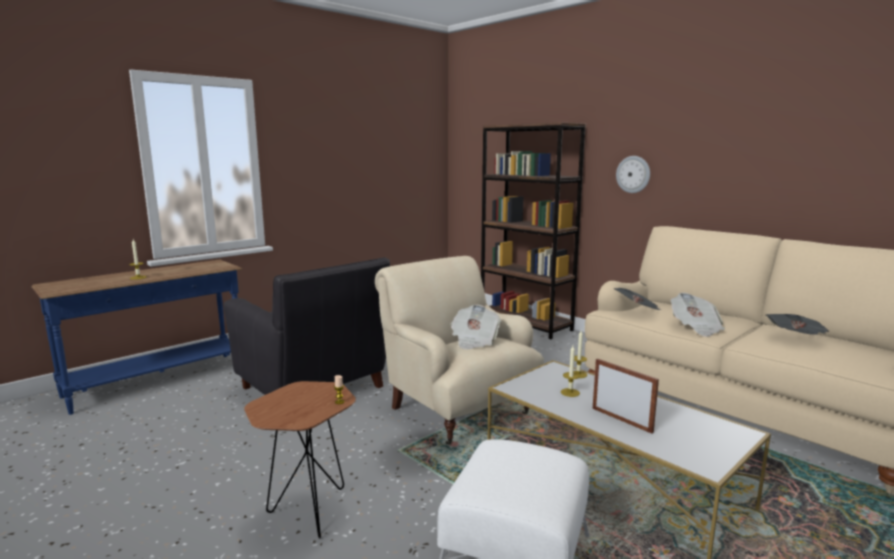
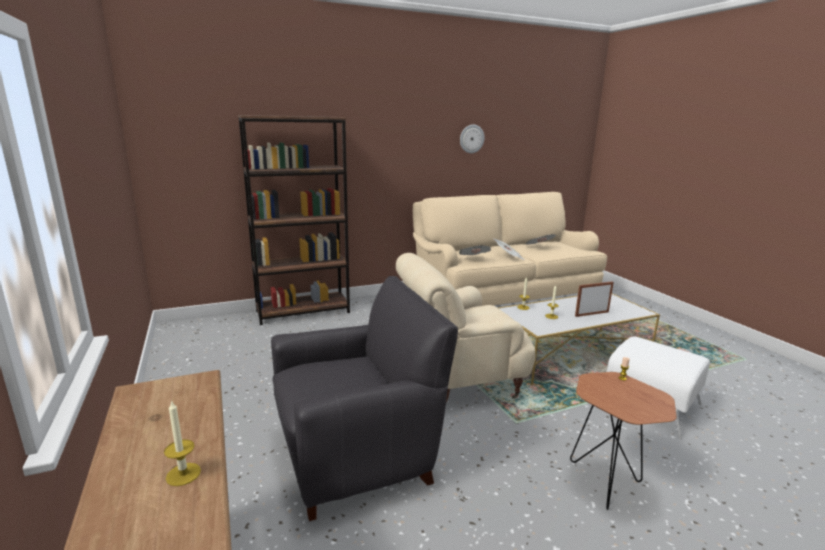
camera: 70 degrees left, 5 degrees up
(474, 340) = (481, 315): newspaper -> none
(633, 174) = (380, 160): wall clock -> wall clock (471, 139)

